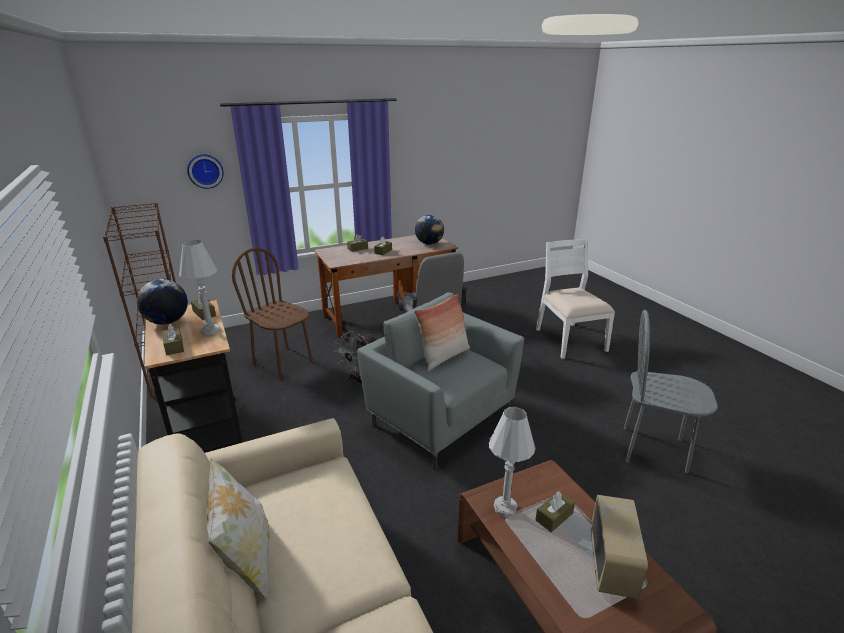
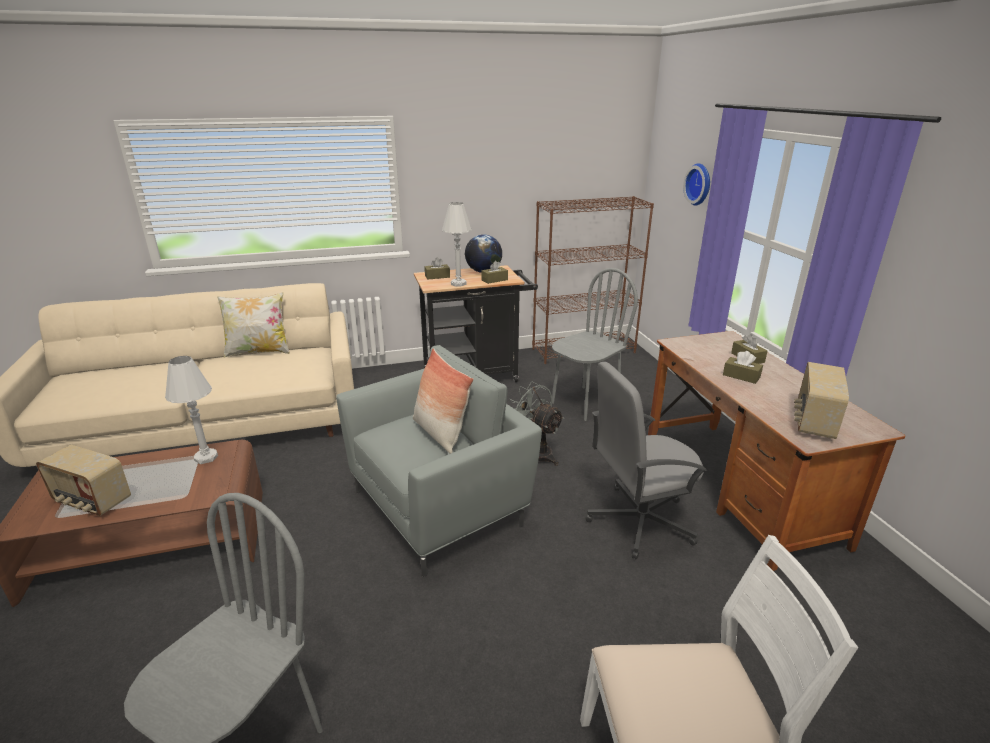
camera: 100 degrees right, 0 degrees up
(283, 363) = (585, 403): brown chair -> grey chair
(429, 243) = (813, 422): globe -> radio
(554, 517) = (168, 482): brown tissue box -> none

